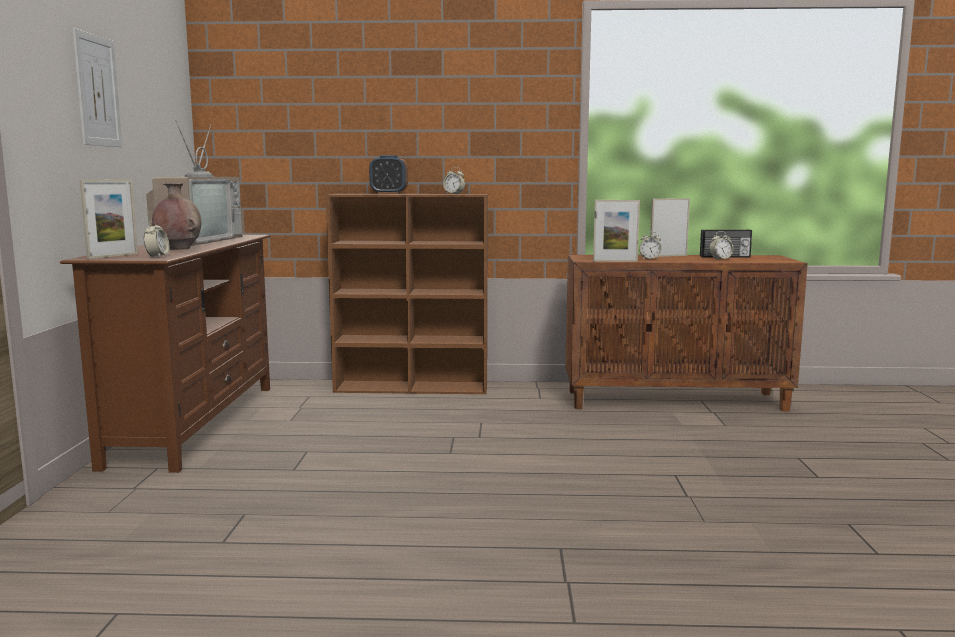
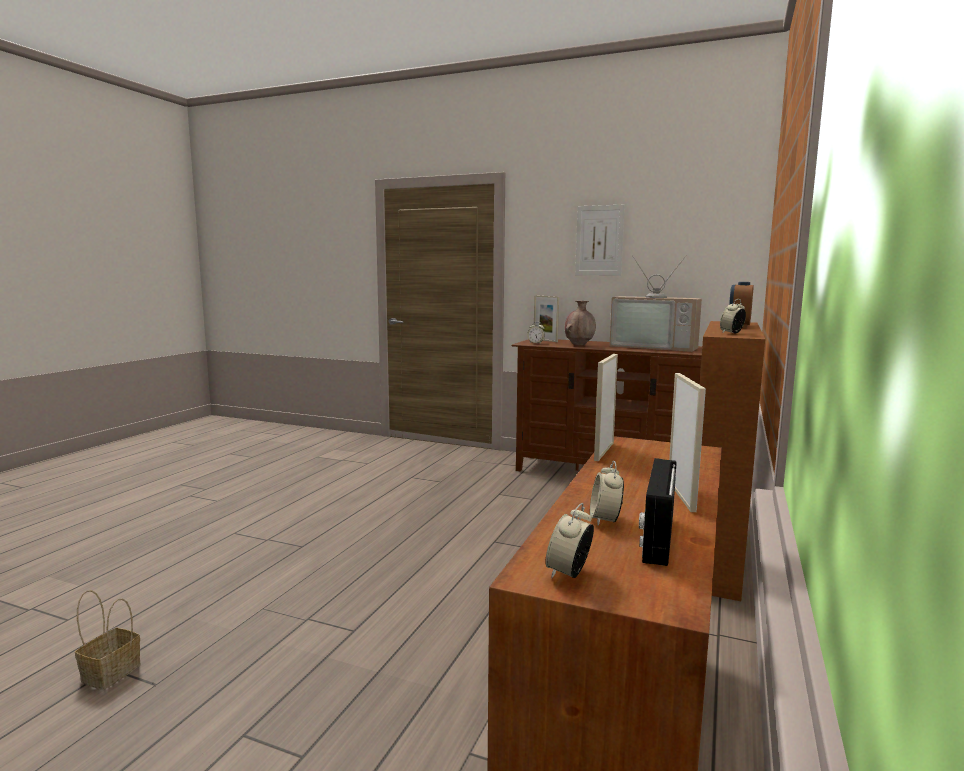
camera: 110 degrees right, 0 degrees up
(649, 259) = (626, 473): alarm clock -> alarm clock (569, 573)
(877, 550) = (112, 671): none -> basket

